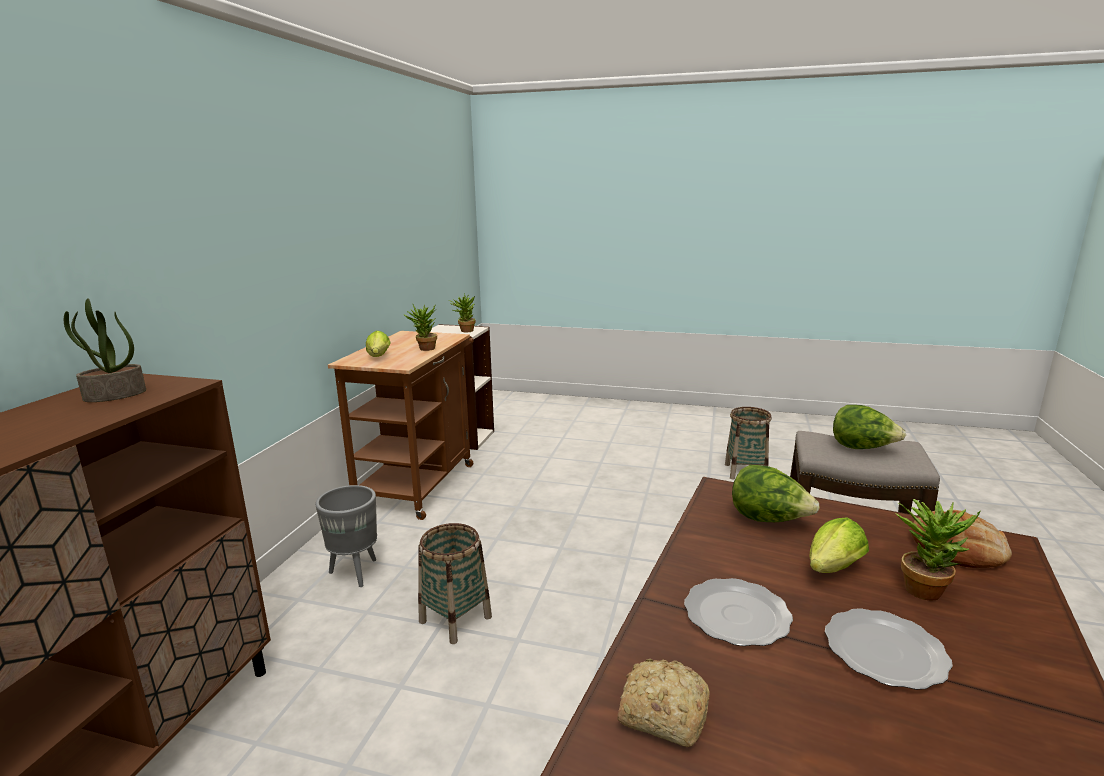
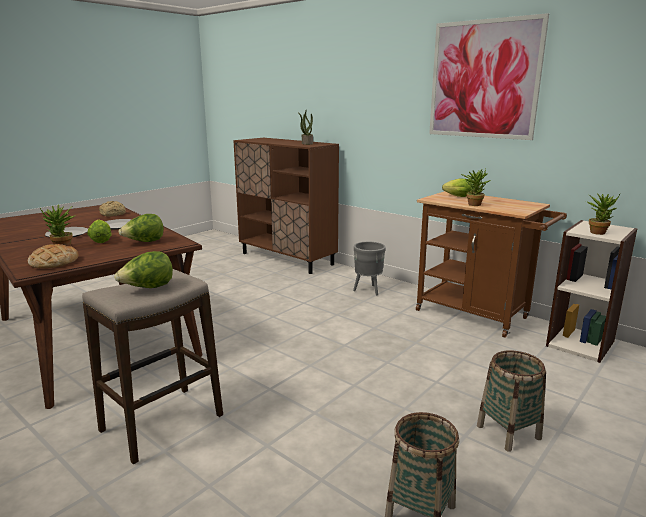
camera: 115 degrees right, 0 degrees up
(324, 197) = (483, 79): none -> picture
(455, 619) = (304, 306): basket -> basket (508, 432)

